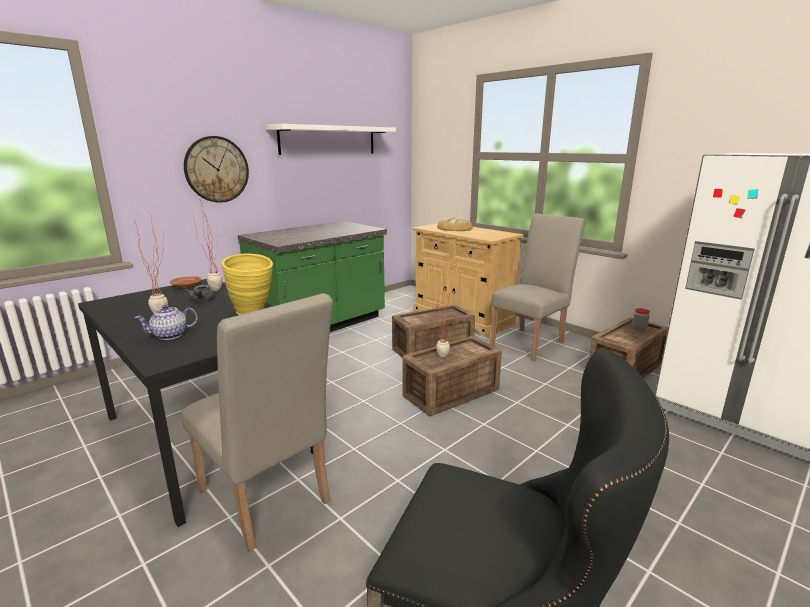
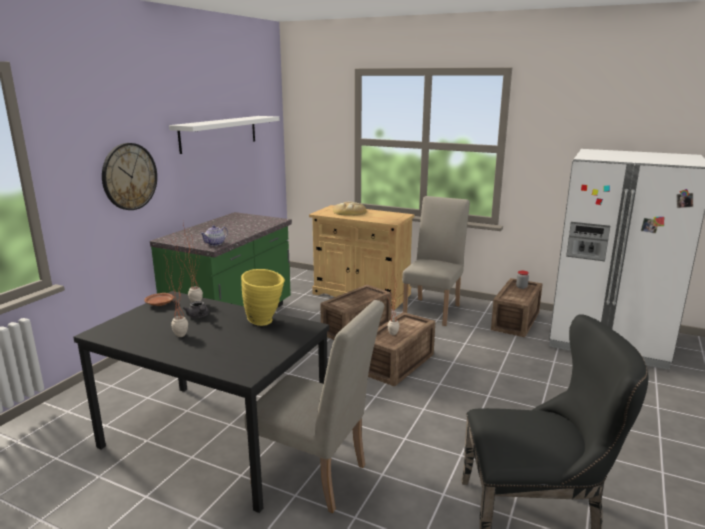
camera: 20 degrees left, 0 degrees up
(170, 335) = (220, 352): teapot -> teapot (215, 244)

